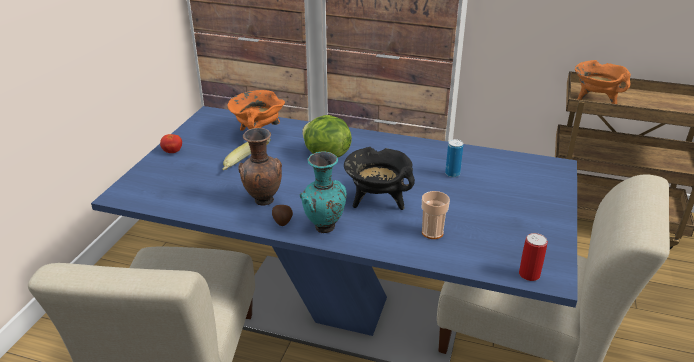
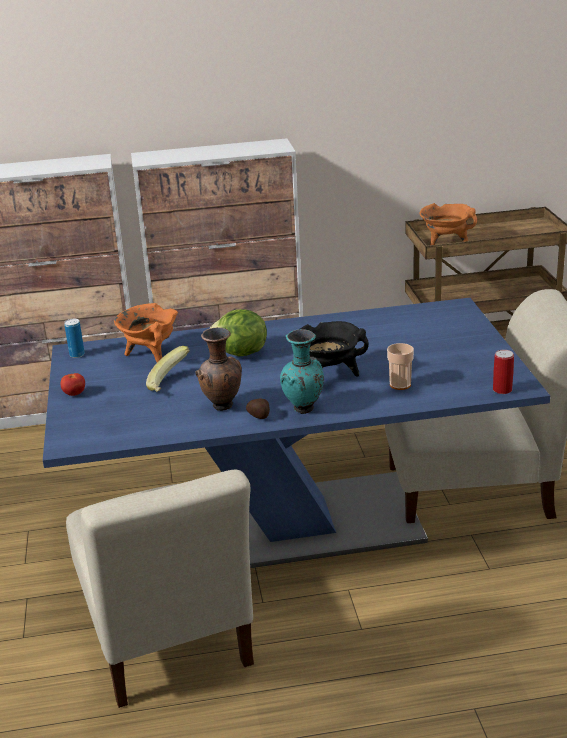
camera: 25 degrees left, 5 degrees down
(452, 174) = (374, 336): can -> can (77, 355)

